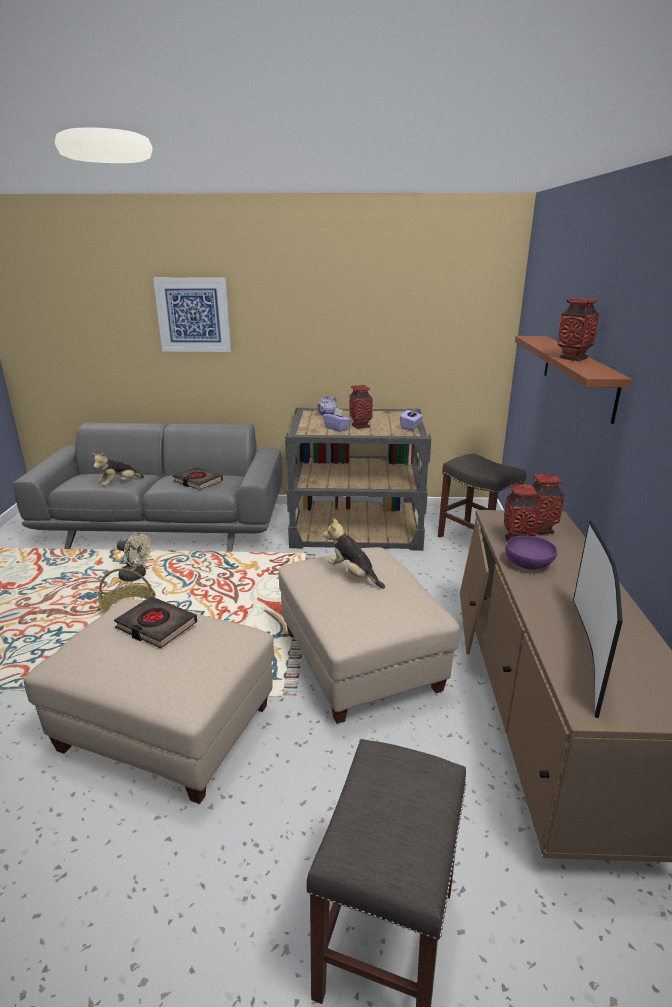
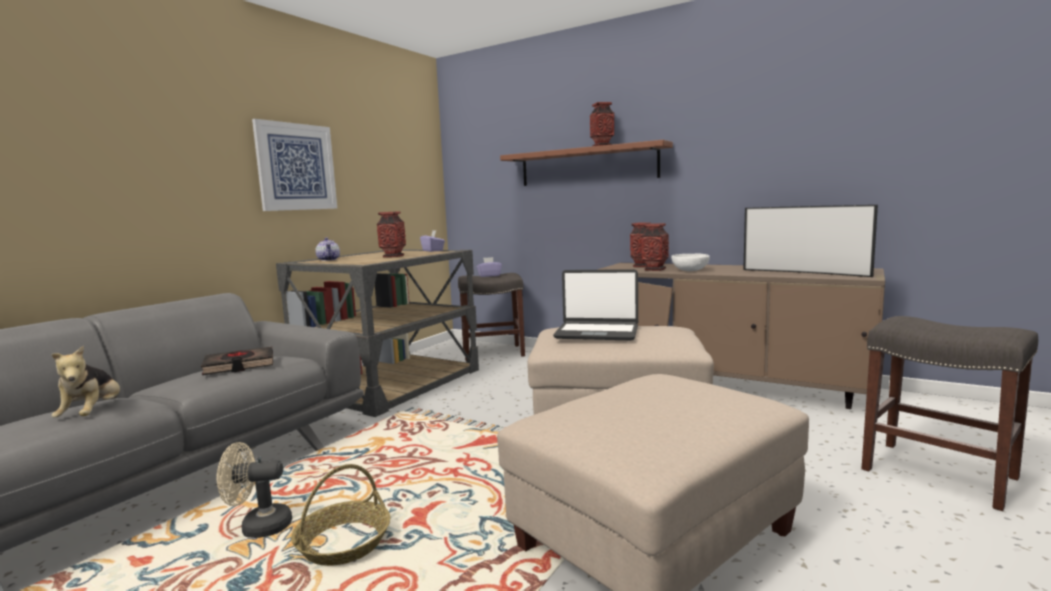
camera: 60 degrees left, 15 degrees down
(136, 576) = (258, 527): beige fan -> beige fan turned 150 degrees counterclockwise
(156, 626) = (616, 401): black book -> none
(193, 315) = (113, 135): picture -> picture (296, 167)
(337, 428) = (381, 259): purple tissue box -> purple tissue box (489, 275)
(353, 575) = (597, 332): plush toy -> laptop
(529, 564) = (690, 270): purple bowl -> white bowl

